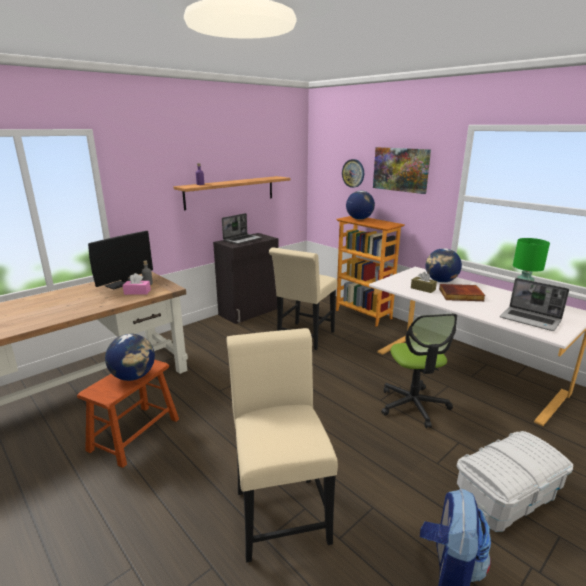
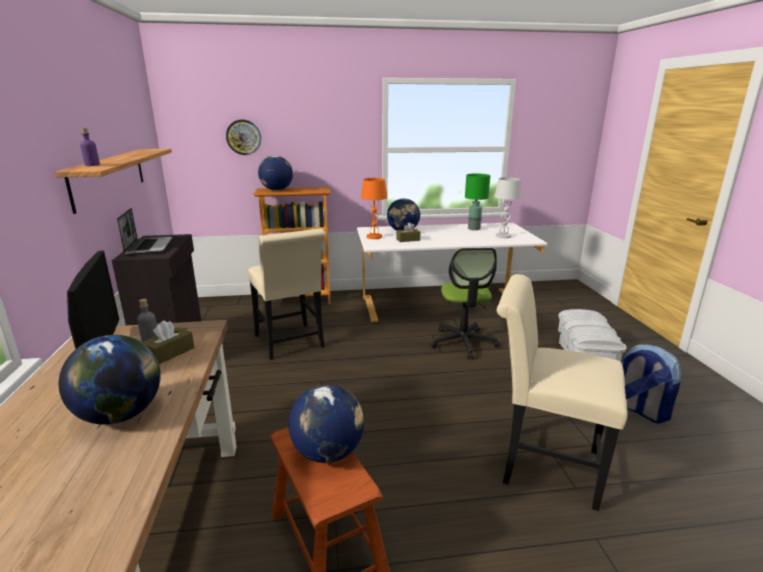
camera: 55 degrees left, 0 degrees up
(78, 305) = (121, 414): none -> globe
(137, 292) = (170, 353): pink tissue box -> brown tissue box
(401, 169) = (312, 127): picture -> none
(403, 277) = (374, 237): none -> orange table lamp
(413, 405) = (463, 342): office chair -> office chair turned 60 degrees clockwise
(460, 295) = (438, 235): book -> none
(531, 320) = (503, 236): laptop -> white table lamp

